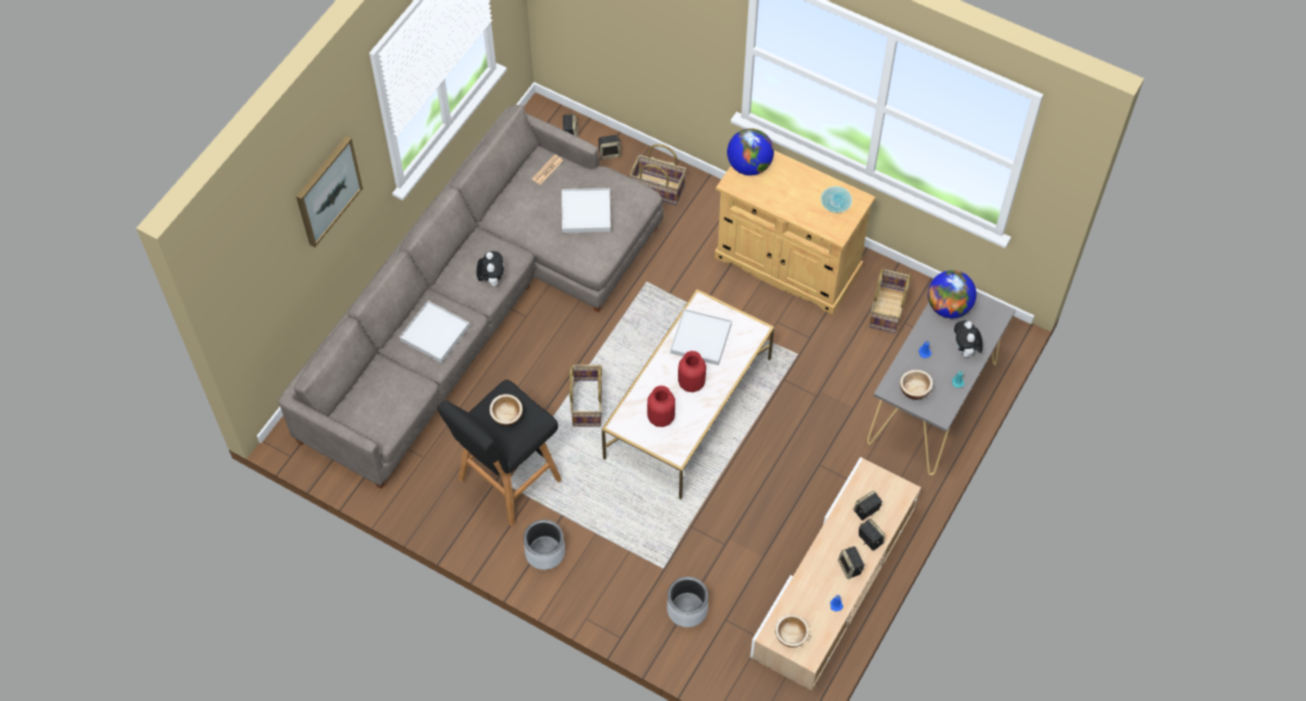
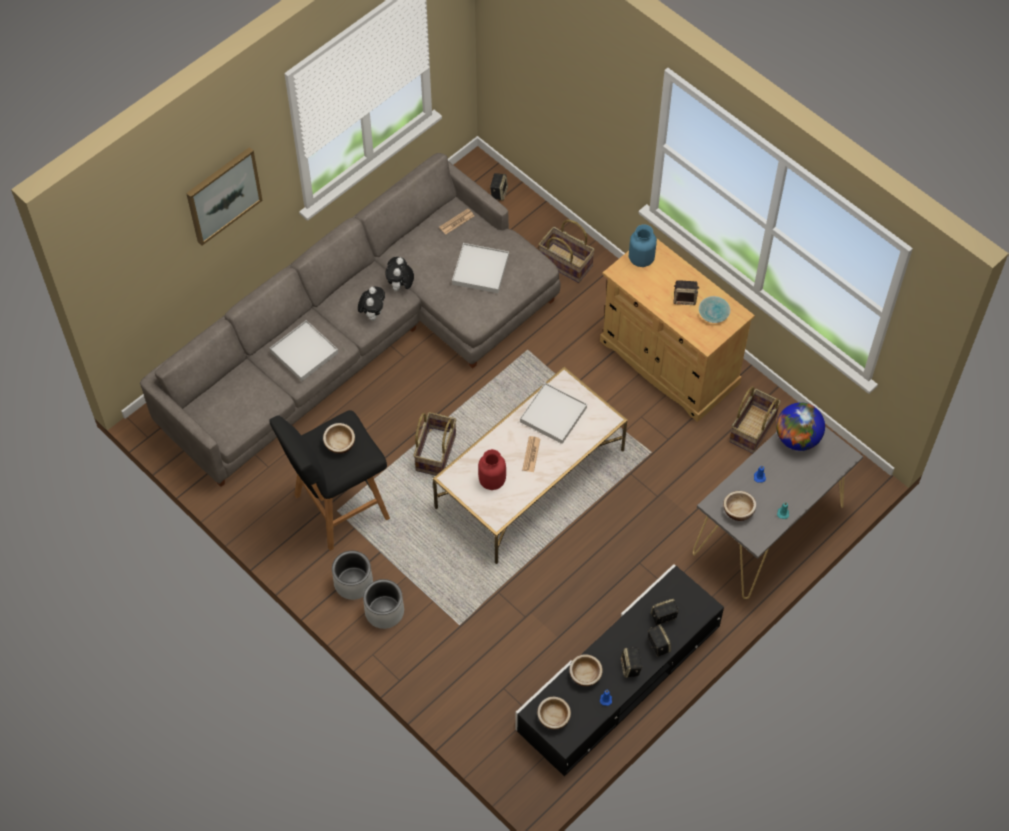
camera: 15 degrees right, 0 degrees up
(610, 153) = (530, 219): speaker -> speaker (685, 299)
(687, 609) = (470, 669): grey planter -> grey planter (384, 612)
(691, 382) = (531, 454): red vase -> newspaper
(749, 165) = (641, 258): globe -> blue vase
(808, 586) = (585, 675): none -> bowl
(834, 582) = (618, 678): beige tv stand -> black tv stand
(965, 350) = (800, 484): plush toy -> plush toy (400, 286)

